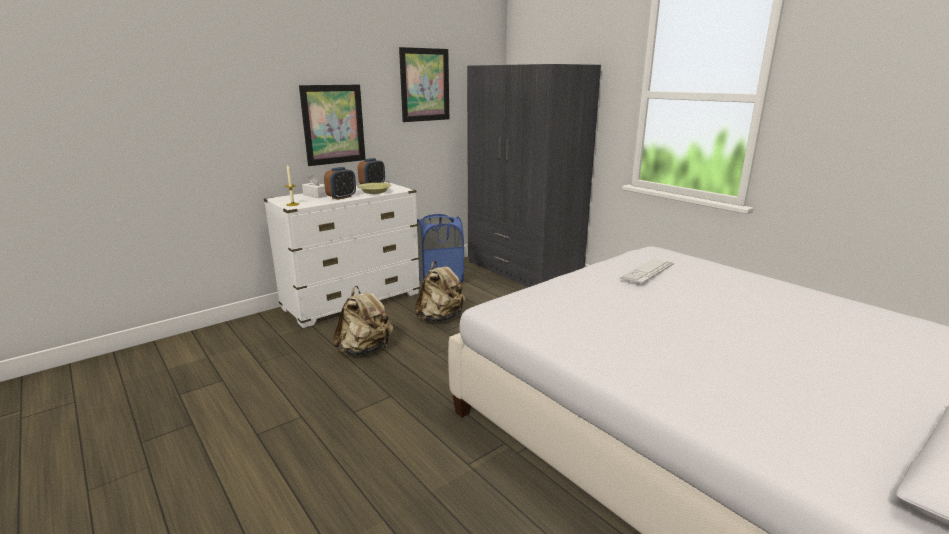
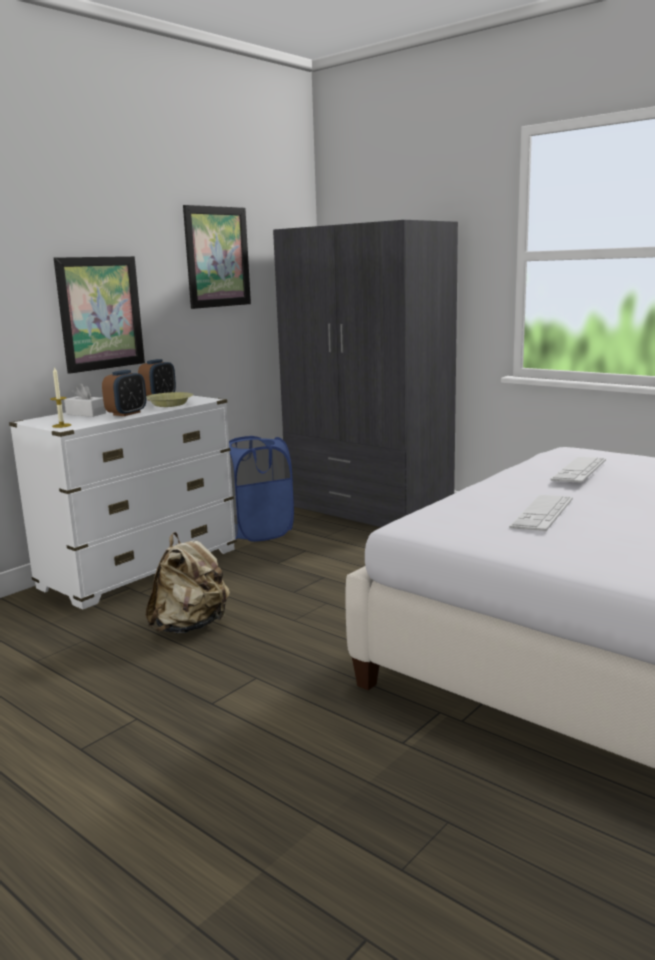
camera: 10 degrees left, 5 degrees down
(440, 318) = (280, 576): beige backpack -> none
(597, 308) = (542, 514): none -> keyboard

